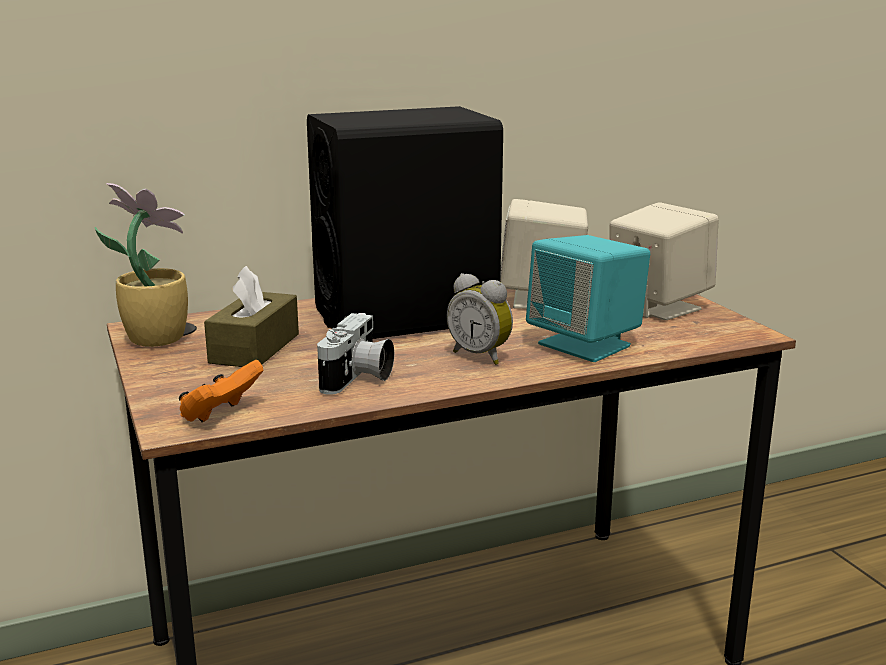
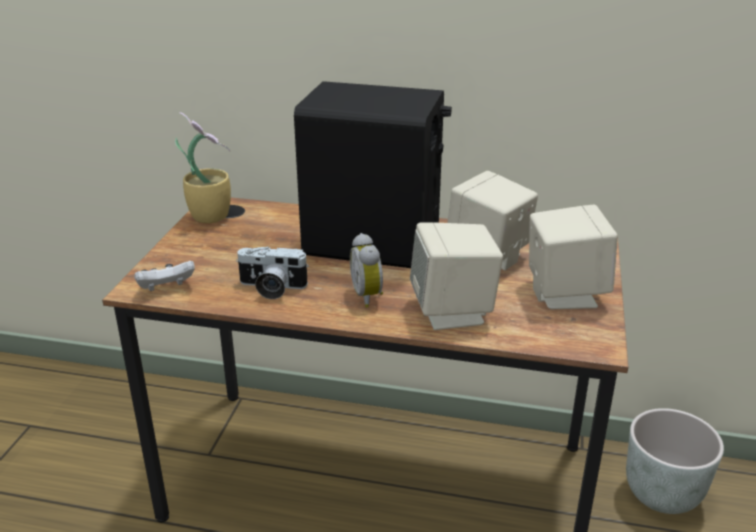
camera: 35 degrees right, 10 degrees up
(220, 414) = (166, 289): orange game controller -> white game controller
(255, 348) = (249, 242): brown tissue box -> none
(358, 378) = (271, 288): camera -> camera turned 45 degrees clockwise
(586, 345) = (453, 312): turquoise speaker -> beige speaker
(718, 543) = (663, 494): none -> grey planter

